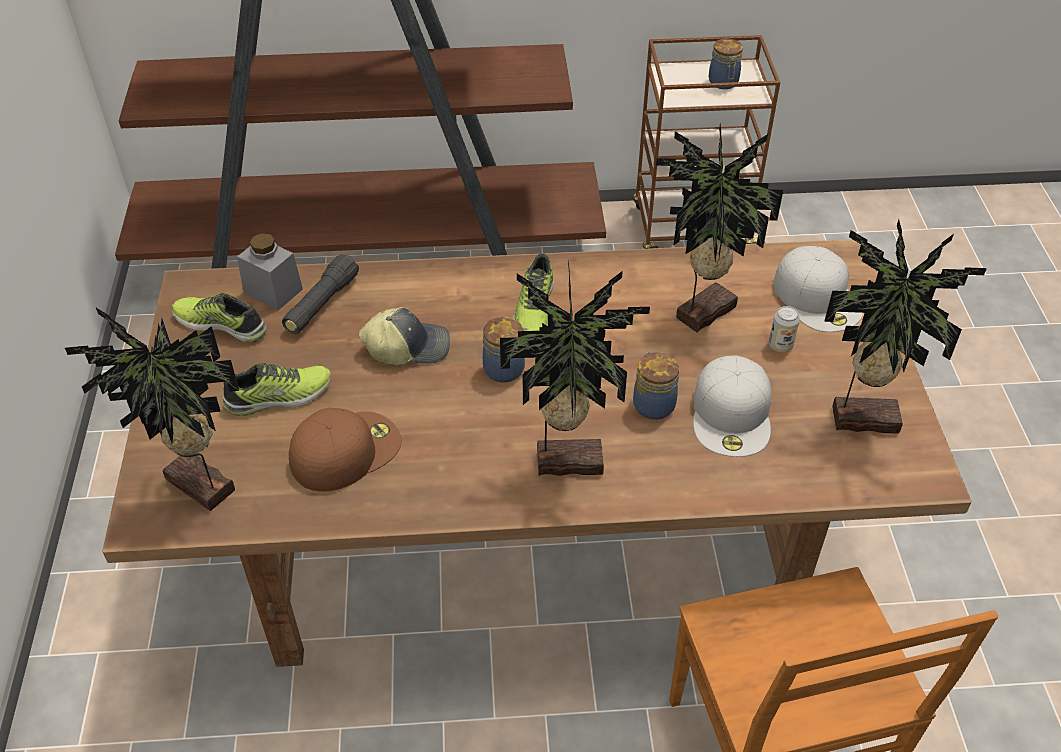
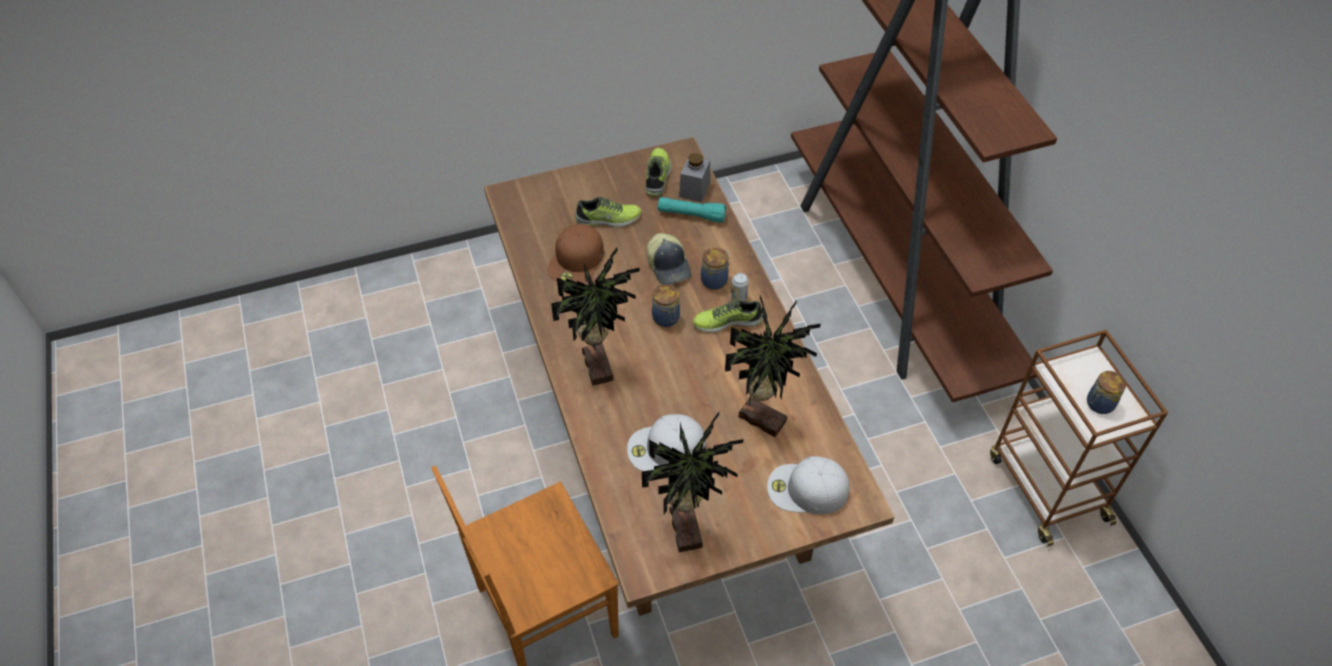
camera: 75 degrees right, 5 degrees up
(198, 489) = (532, 207): potted plant -> none
(279, 397) = (608, 219): shoe -> shoe turned 60 degrees counterclockwise
(322, 304) = (691, 215): black flashlight -> turquoise flashlight
(346, 450) = (577, 260): brown cap -> brown cap turned 75 degrees clockwise
(652, 404) = (660, 402): jar -> jar (715, 280)
(780, 345) = (744, 470): can -> can (738, 297)
(818, 297) = (807, 489): white cap -> white cap turned 45 degrees clockwise

